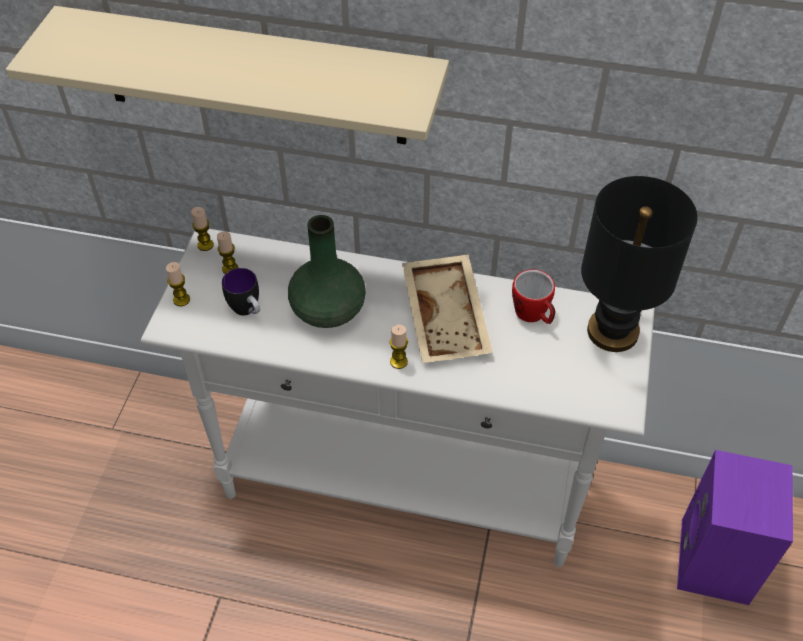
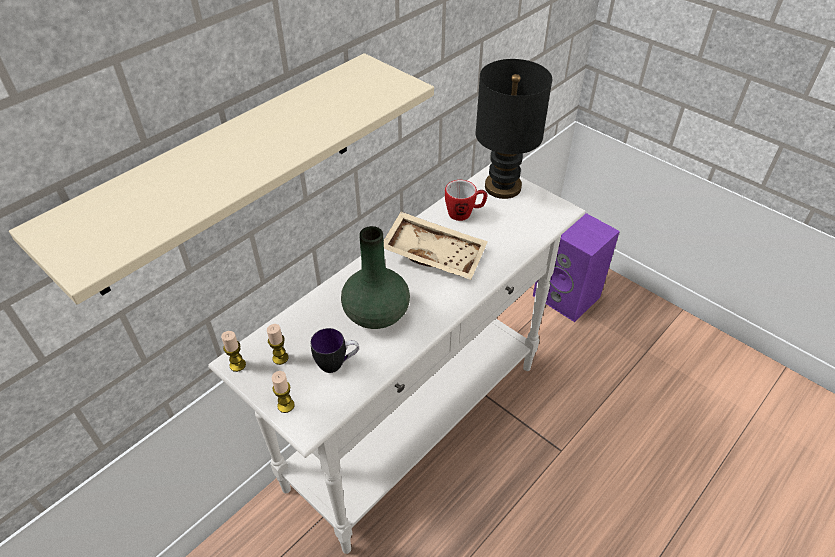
camera: 60 degrees left, 5 degrees down
(398, 361) = (455, 295): candle -> none

